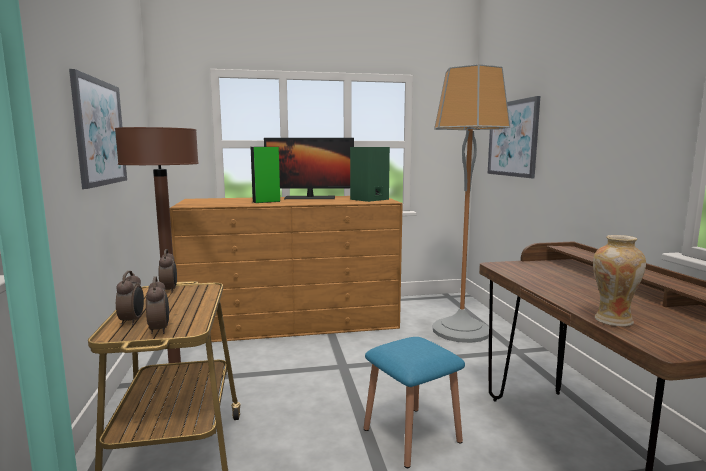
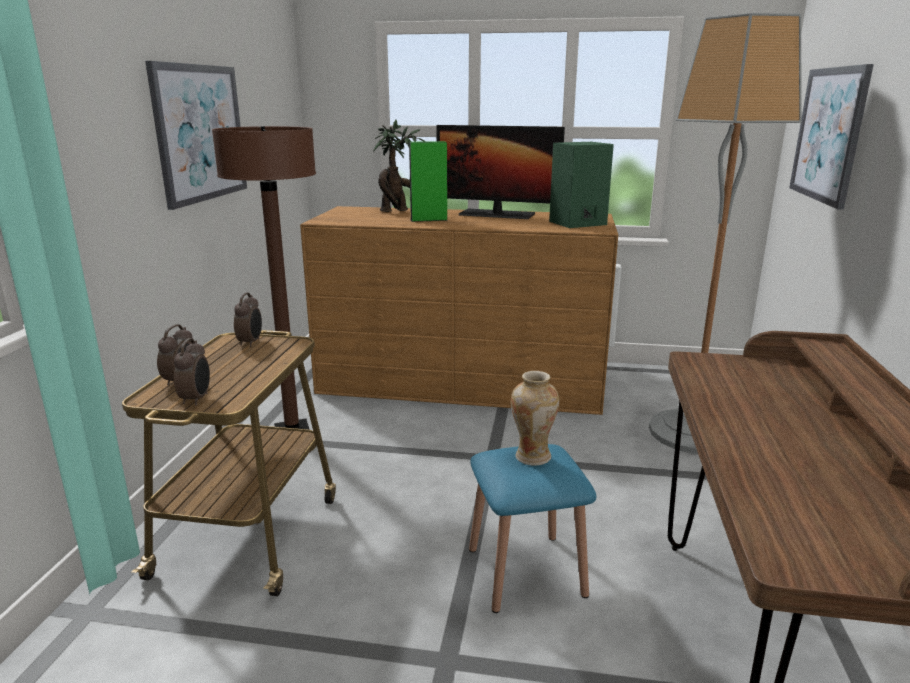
camera: 20 degrees right, 10 degrees up
(237, 199) = (398, 211): none -> potted plant
(613, 320) = (760, 493): vase -> vase (532, 457)

